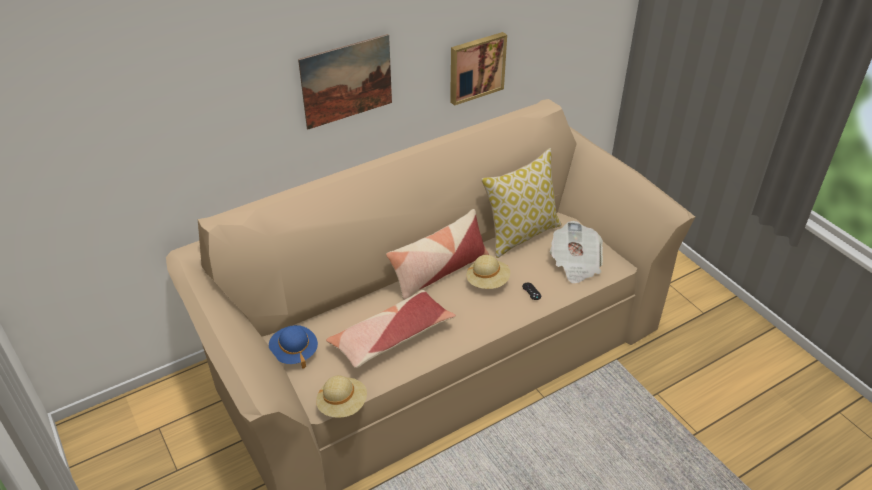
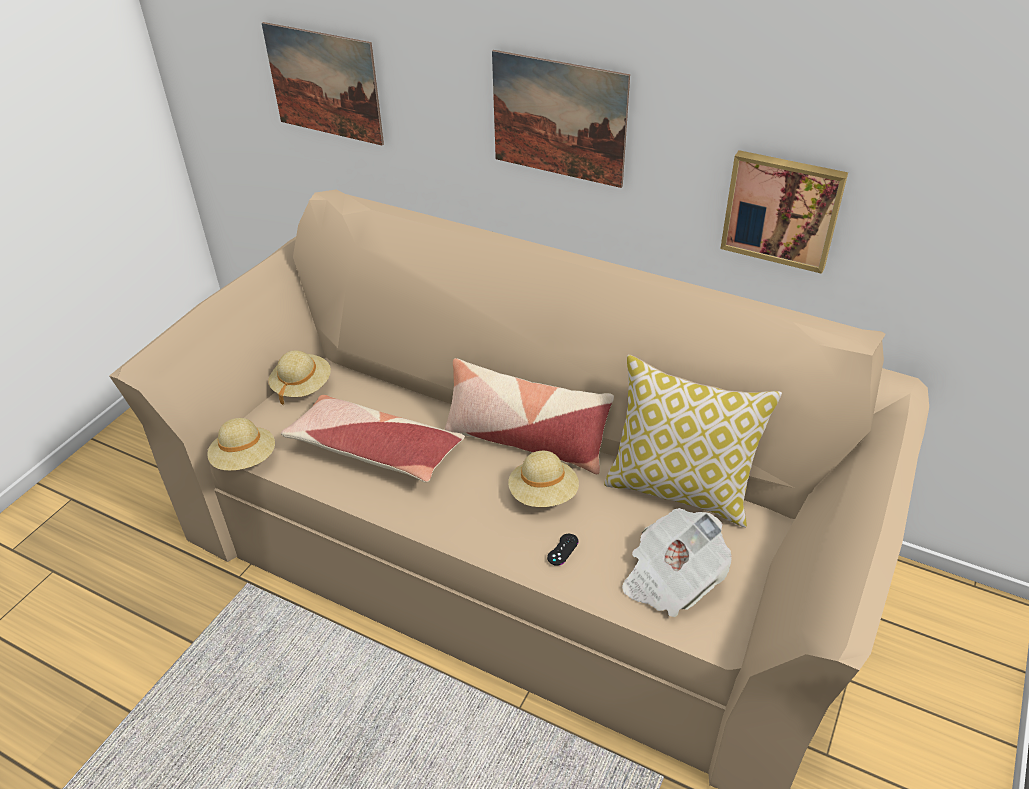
camera: 60 degrees right, 0 degrees up
(156, 149) = (324, 83): none -> picture
(294, 352) = (302, 386): blue hat -> beige hat

